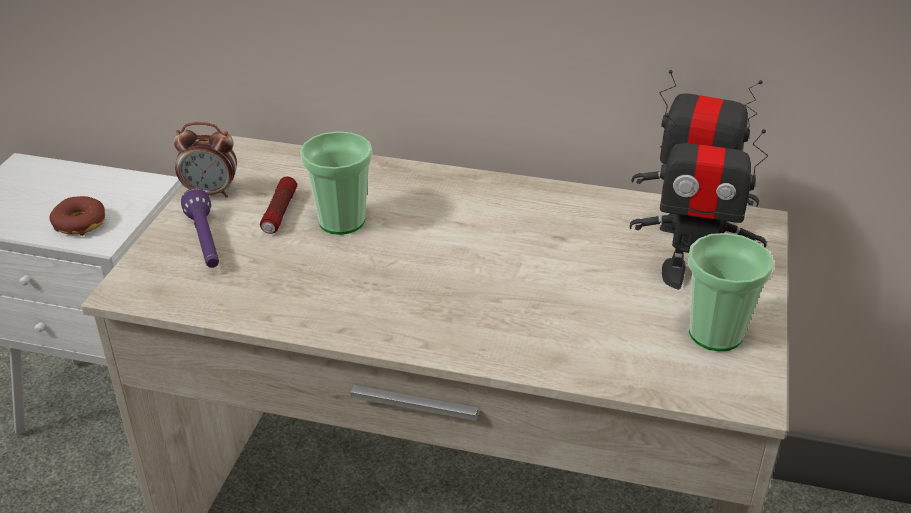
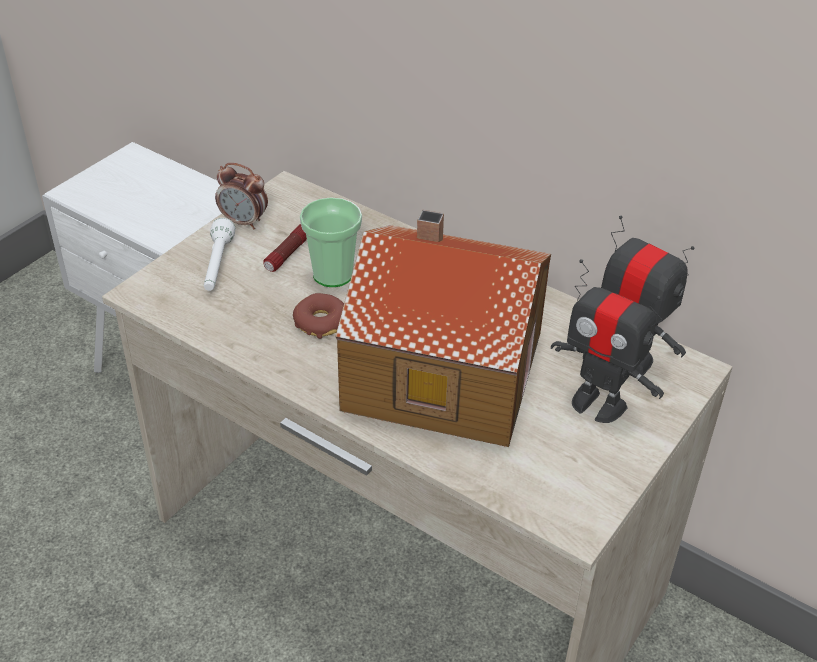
camera: 20 degrees right, 5 degrees up
(80, 223) = (153, 218): donut -> donut (321, 322)
(205, 242) = (217, 265): purple flashlight -> white flashlight
(513, 282) = (441, 367): none -> toy house
(715, 334) = (585, 462): cup -> none

